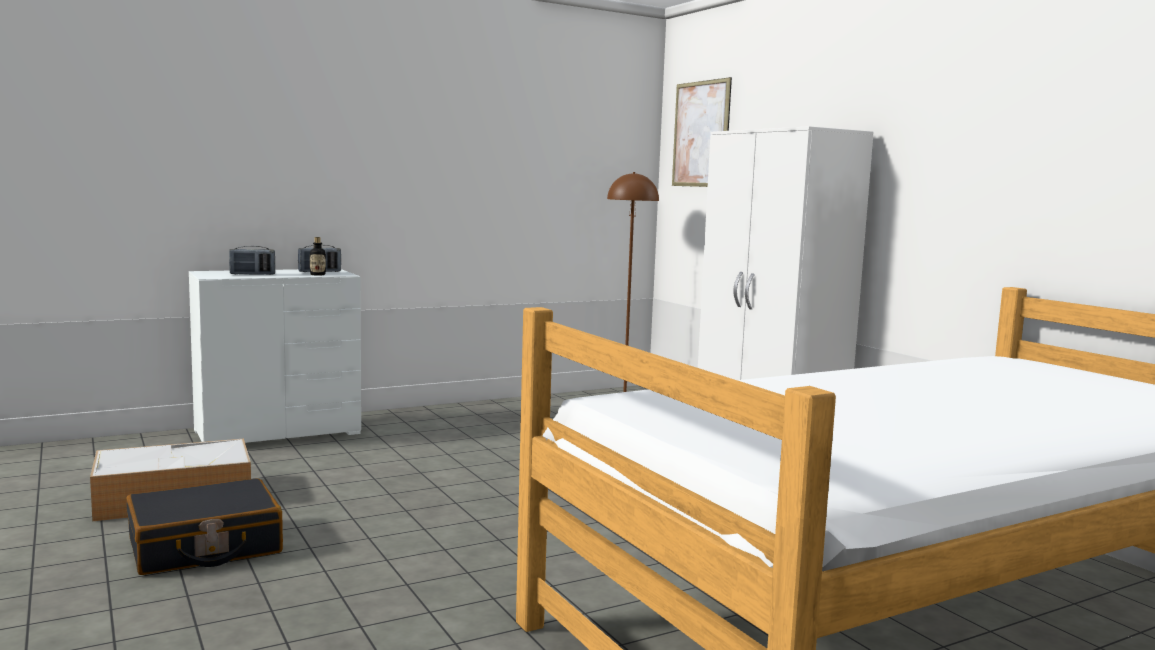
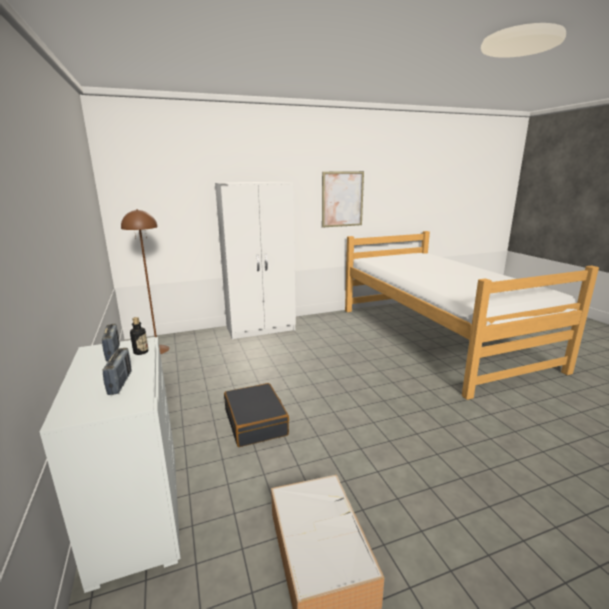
camera: 80 degrees left, 10 degrees up
(205, 547) = (419, 512): black suitcase -> black suitcase (256, 422)
(700, 134) = (146, 180): picture -> picture (342, 199)

